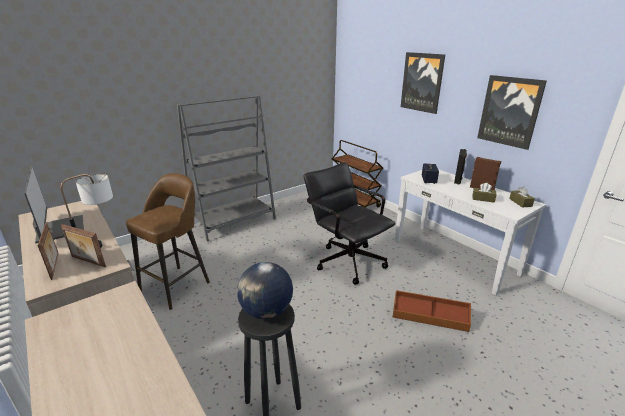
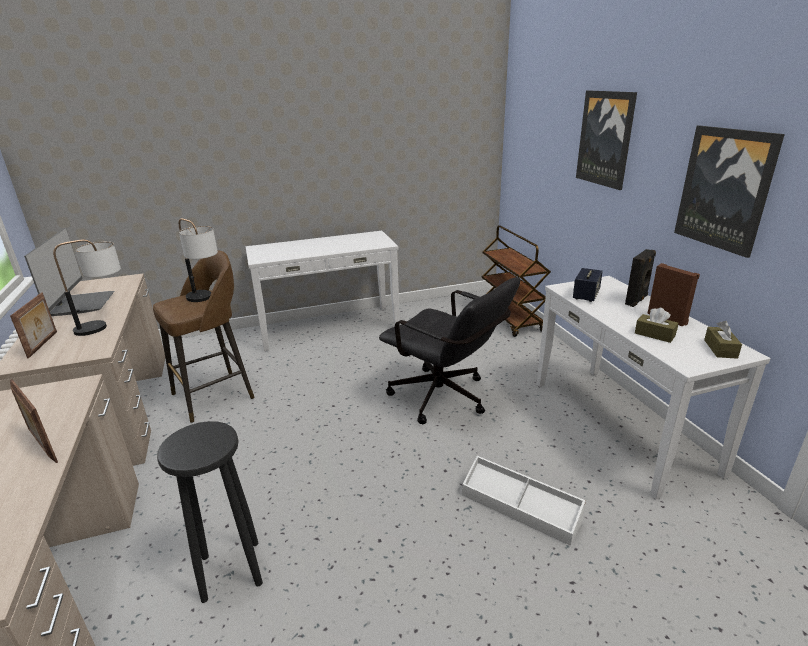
camera: 20 degrees right, 0 degrees up
(87, 262) = (76, 344): picture frame -> picture frame (42, 446)
(172, 212) = (206, 300): none -> table lamp
(234, 223) = (329, 327): grey bookcase -> white console table
(266, 311) = (201, 440): globe -> none
(346, 259) = (446, 399): black office chair -> black office chair turned 150 degrees clockwise
(429, 317) = (520, 507): brown storage box -> white storage box

